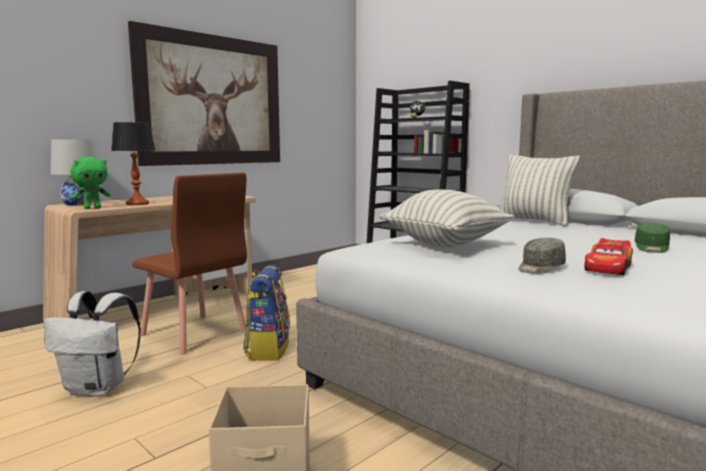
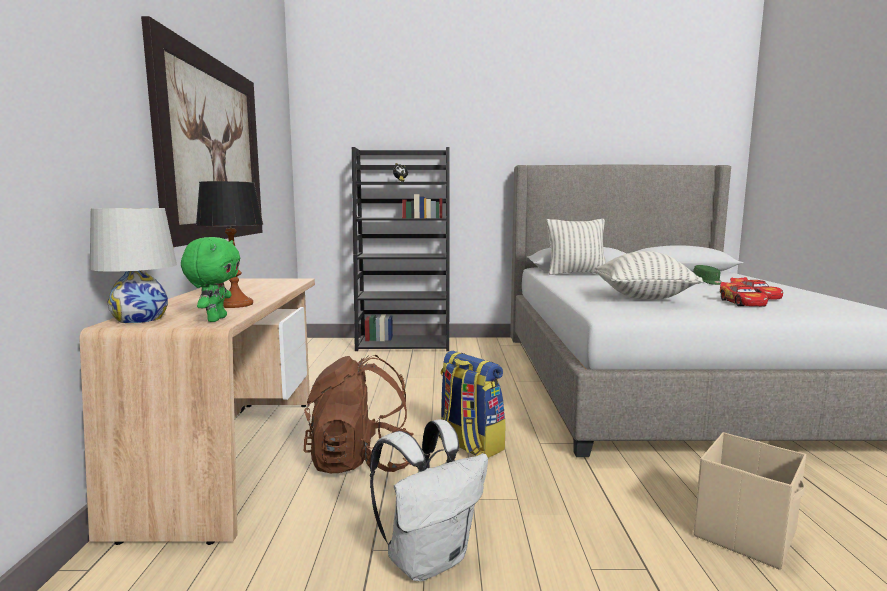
camera: 45 degrees left, 0 degrees up
(194, 334) = (361, 462): brown chair -> brown backpack
(540, 268) = (742, 303): grey cap -> toy car

